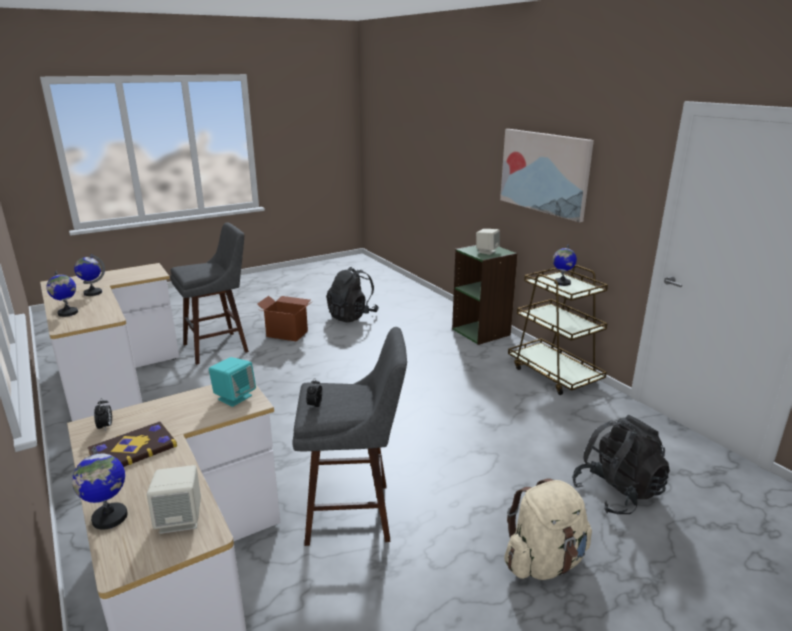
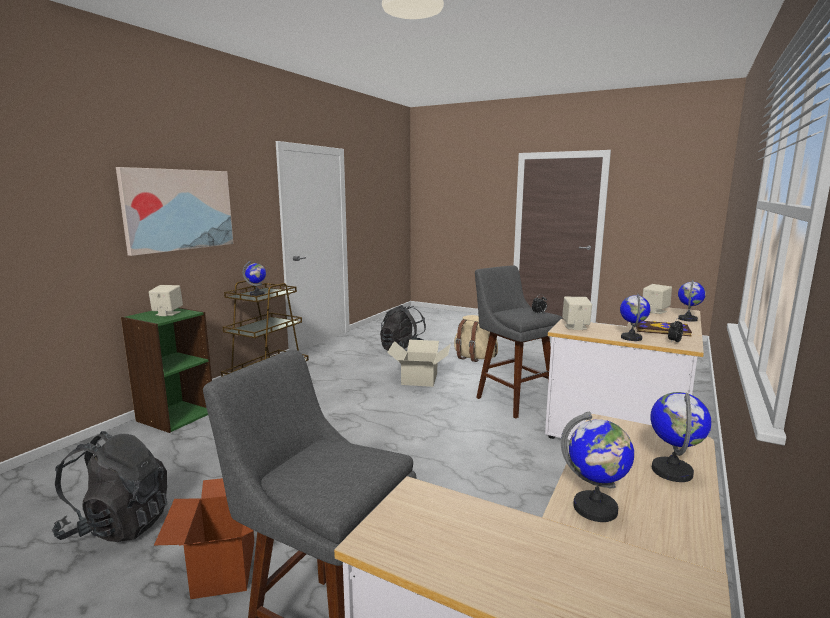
camera: 120 degrees left, 10 degrees down
(157, 408) = (631, 338): none -> globe
(234, 397) = (575, 327): turquoise speaker -> beige speaker
(481, 466) = (420, 379): none -> cardboard box

